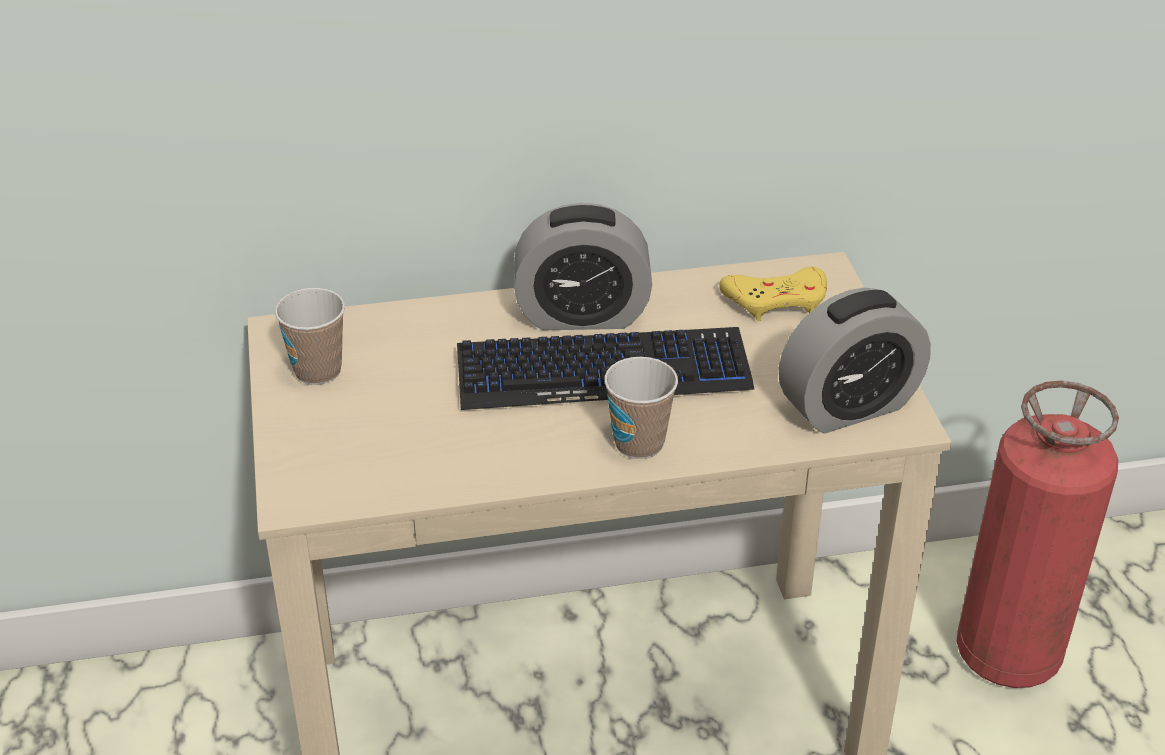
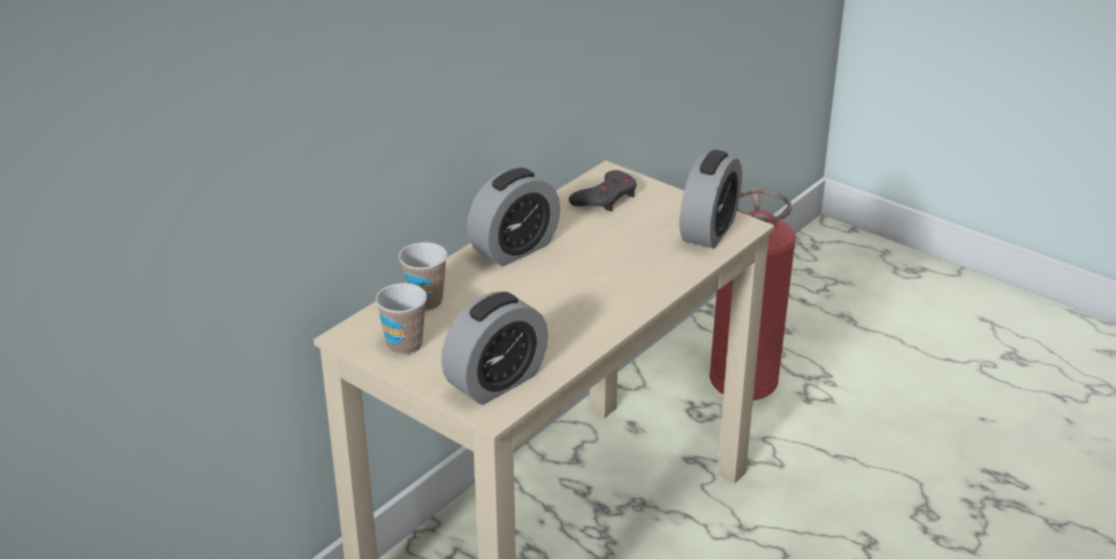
camera: 40 degrees left, 5 degrees down
(346, 466) = (496, 382): none -> alarm clock
(603, 372) = (566, 271): keyboard -> none
(639, 443) = (634, 295): cup -> cup (425, 301)
(776, 300) = (606, 198): yellow game controller -> grey game controller

